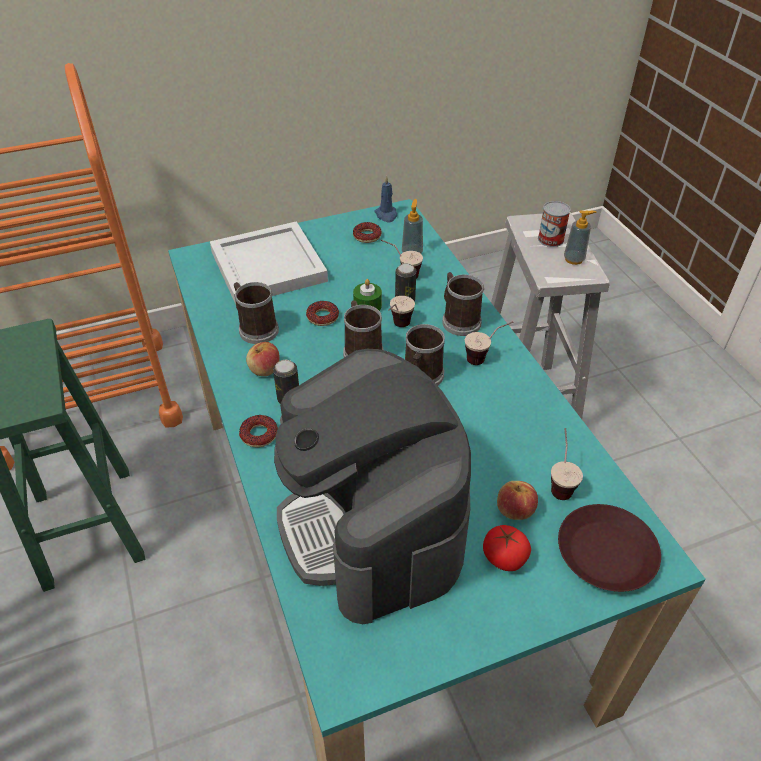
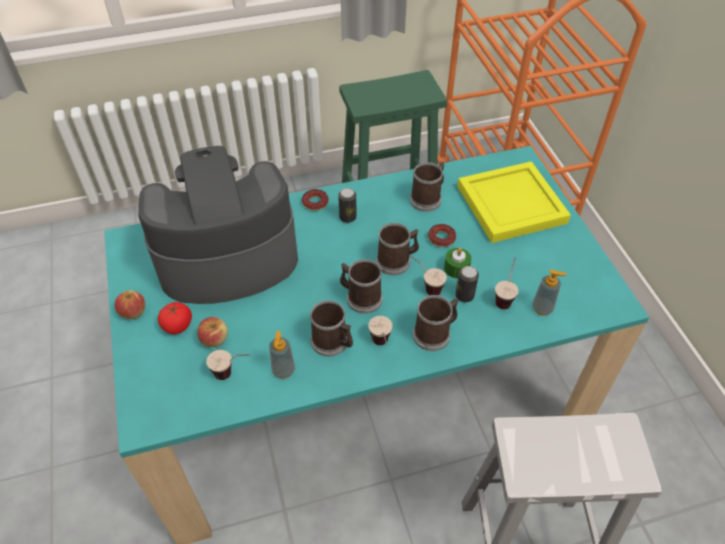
camera: 95 degrees right, 5 degrees up
(264, 369) = (380, 204): apple -> apple (133, 312)
(266, 266) = (512, 203): white tray -> yellow tray
(367, 236) = (568, 274): donut -> none
(386, 215) = (610, 292): blue candle -> none
(490, 396) = (333, 343): none -> mug
(550, 239) = (591, 452): can -> none
(574, 259) = (551, 468): soap dispenser -> soap dispenser (283, 370)
(604, 552) = (162, 389): brown plate -> none

